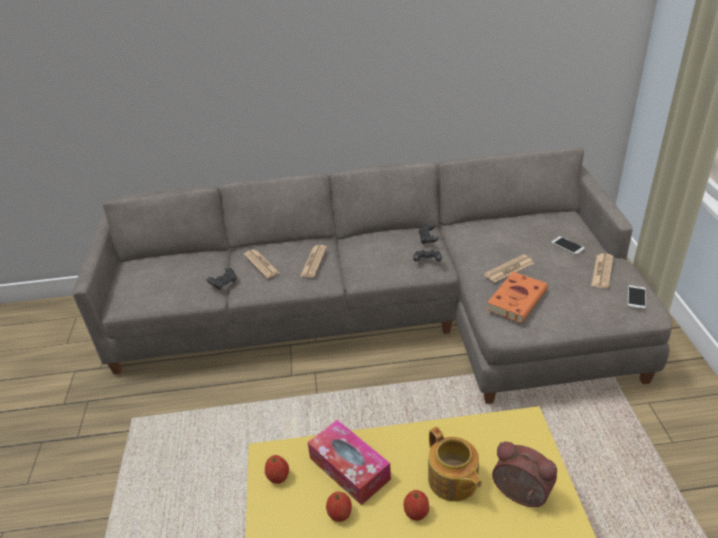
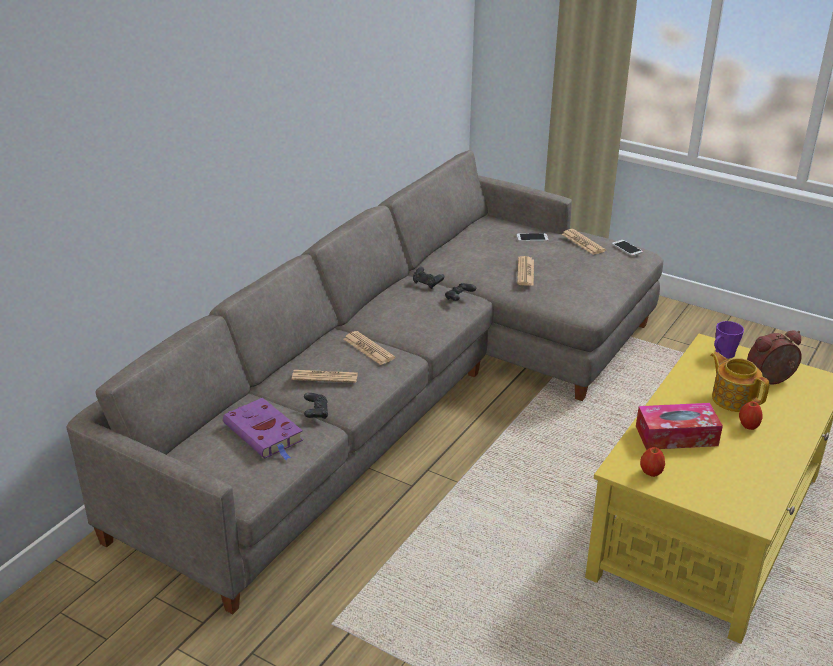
camera: 55 degrees left, 5 degrees down
(178, 277) = (265, 433): none -> purple book
(340, 514) = (718, 459): apple -> none
(453, 481) = (733, 398): teapot -> teapot turned 135 degrees counterclockwise
(517, 299) = (567, 287): orange book -> none
(521, 439) = (722, 354): none -> purple mug

